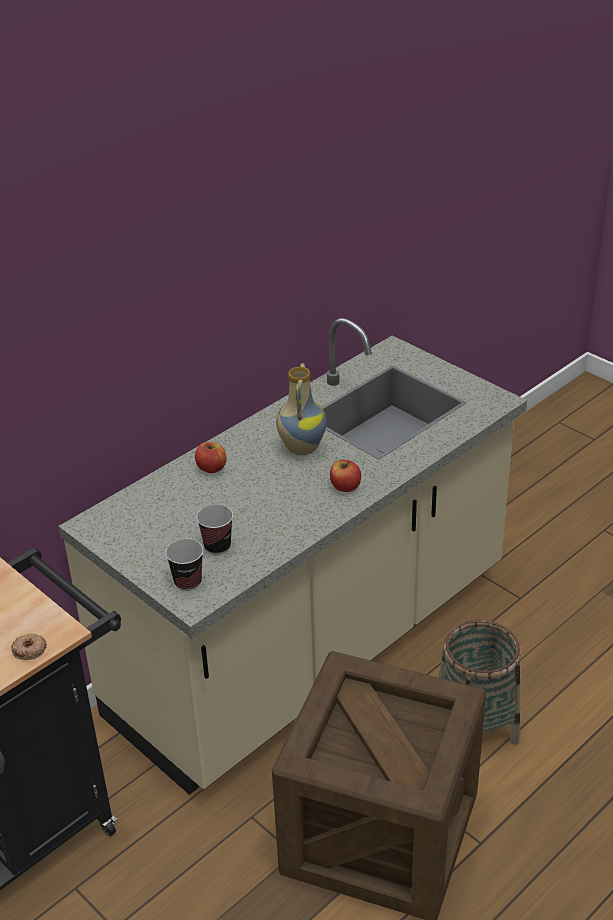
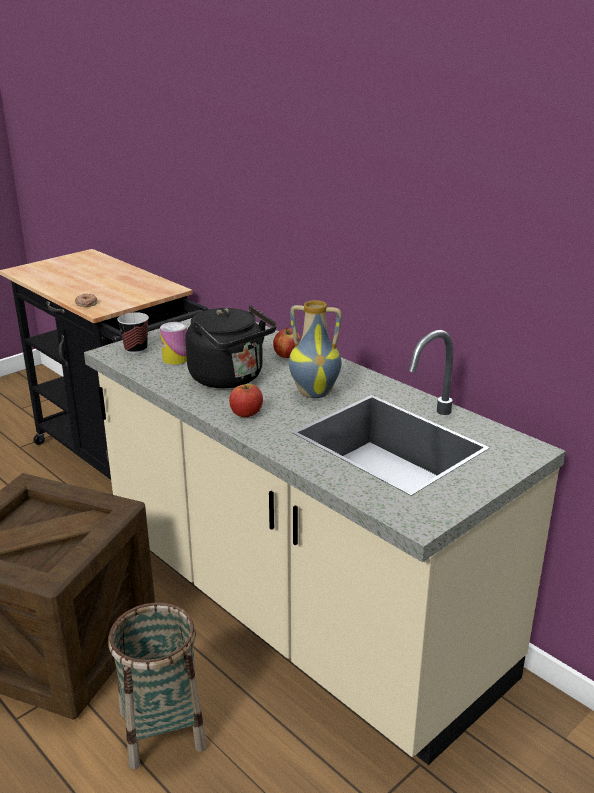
camera: 90 degrees right, 10 degrees down
(217, 546) = (175, 359): cup -> can
(270, 502) = (230, 378): none -> black kettle

